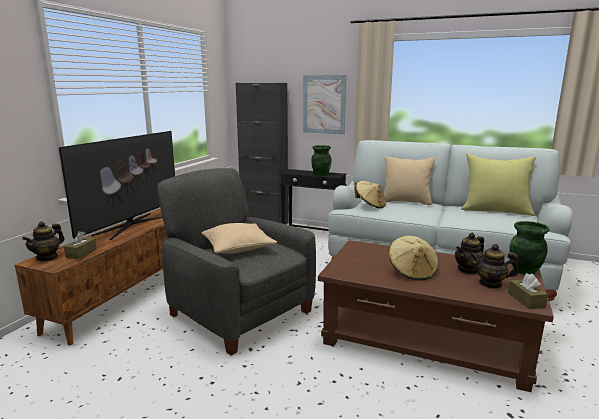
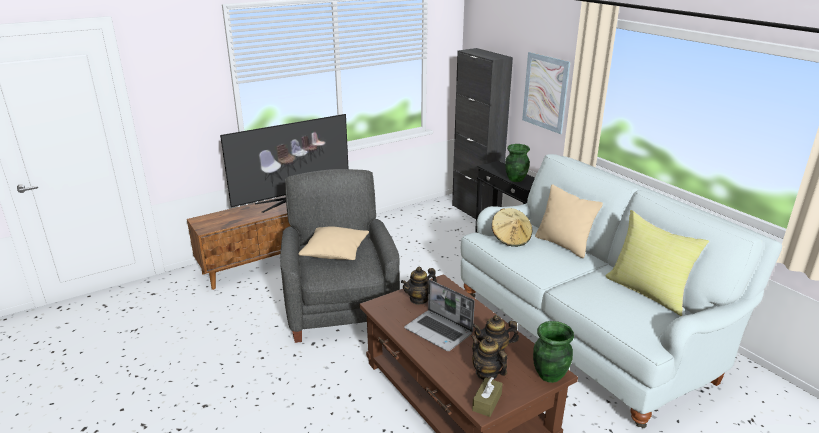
camera: 35 degrees right, 10 degrees up
(47, 257) = (209, 218): teapot -> teapot (419, 299)
(81, 253) = (231, 221): brown tissue box -> none
(412, 272) = (439, 331): beige hat -> laptop

